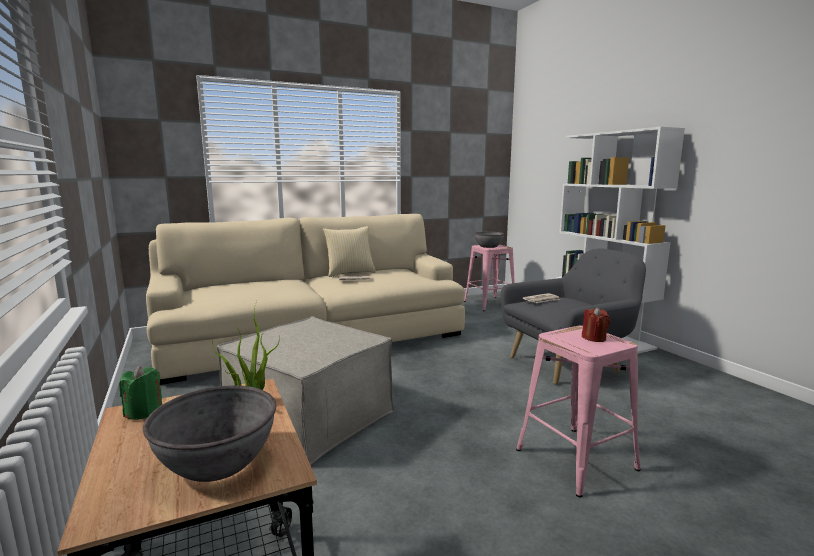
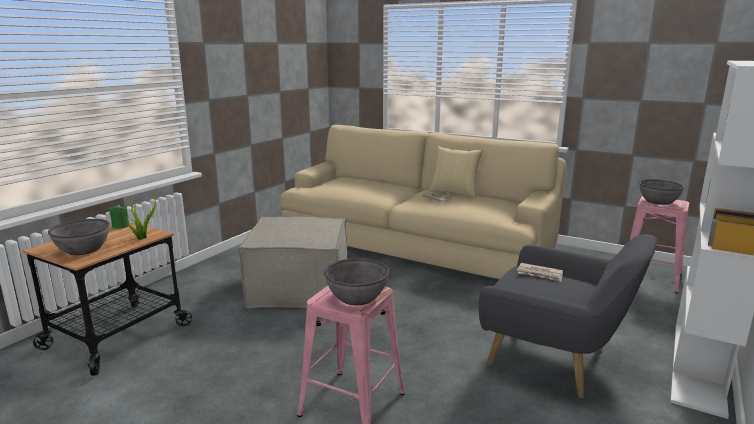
camera: 55 degrees right, 5 degrees up
(594, 338) = (356, 297): red candle -> grey bowl

